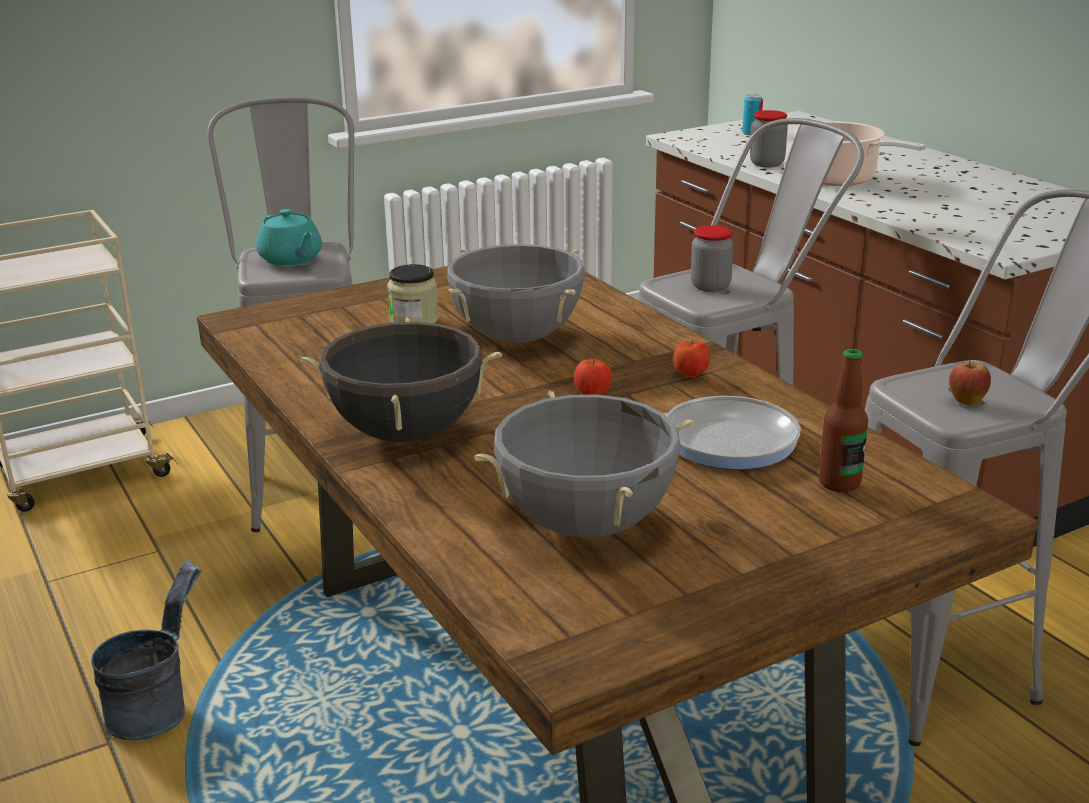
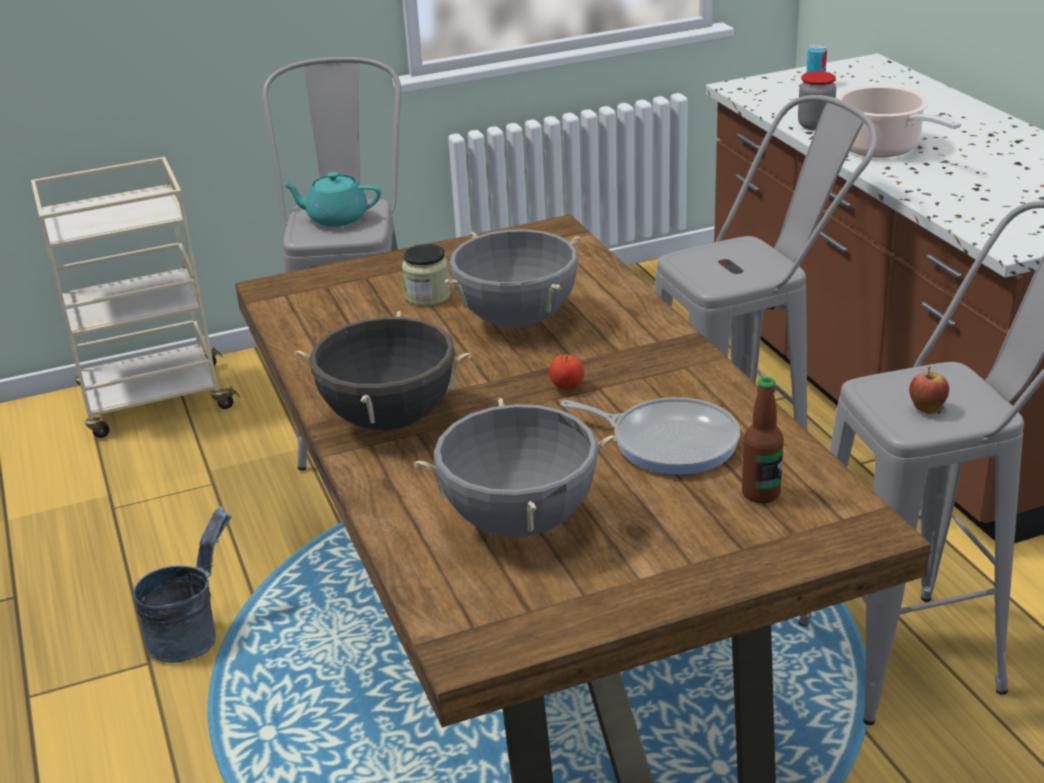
camera: 10 degrees right, 5 degrees up
(291, 259) = (336, 218): turquoise teapot -> turquoise teapot turned 120 degrees clockwise
(690, 375) = (664, 370): apple -> none
(710, 286) = (725, 264): jar -> none

